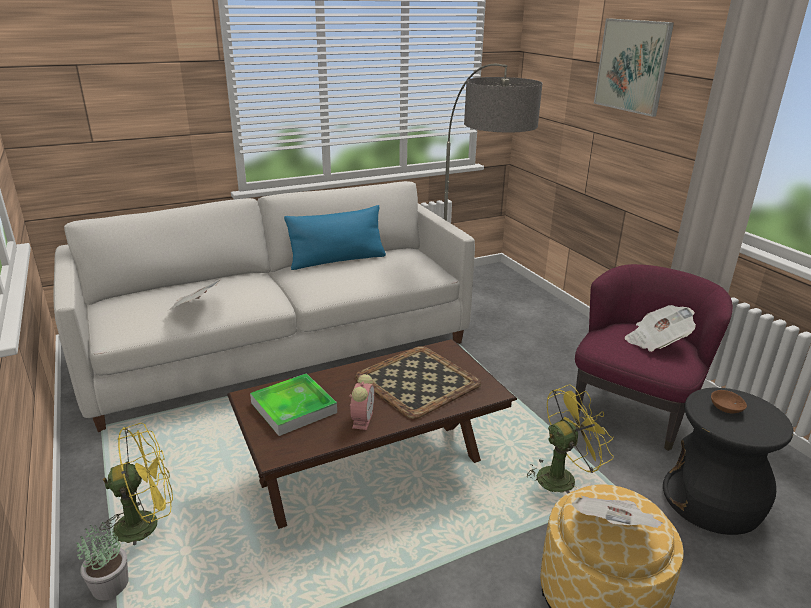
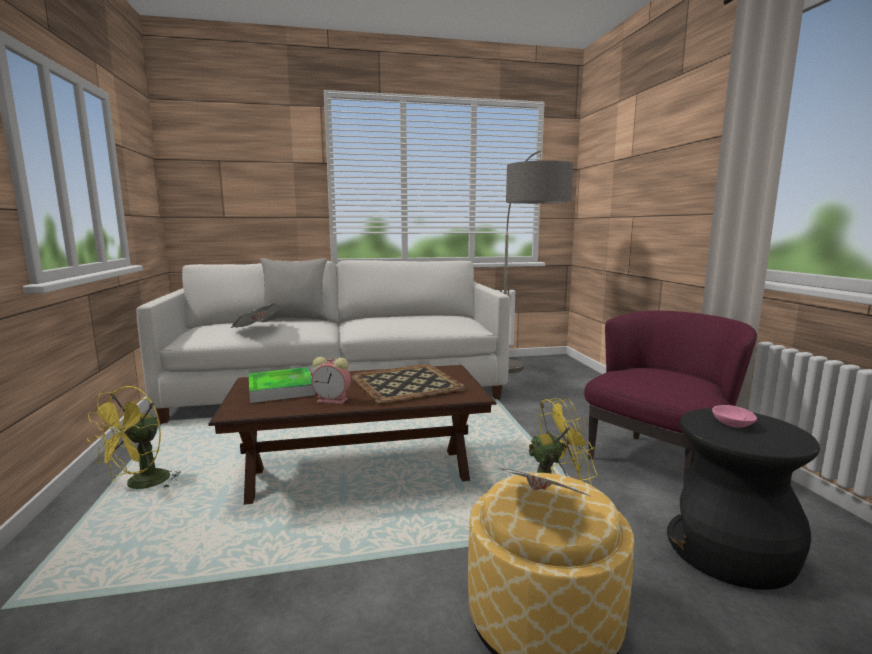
camera: 15 degrees right, 15 degrees down
(109, 585) = (73, 522): potted plant -> none
(147, 523) = (141, 485): yellow fan -> yellow fan turned 120 degrees clockwise
(225, 279) = (296, 319): none -> grey pillow
(337, 260) = (394, 316): blue pillow -> none
(362, 419) = (333, 400): alarm clock -> alarm clock turned 75 degrees clockwise
(632, 66) = (659, 148): picture -> none
(656, 342) = (673, 379): newspaper -> none
(724, 408) = (731, 424): brown bowl -> pink bowl

